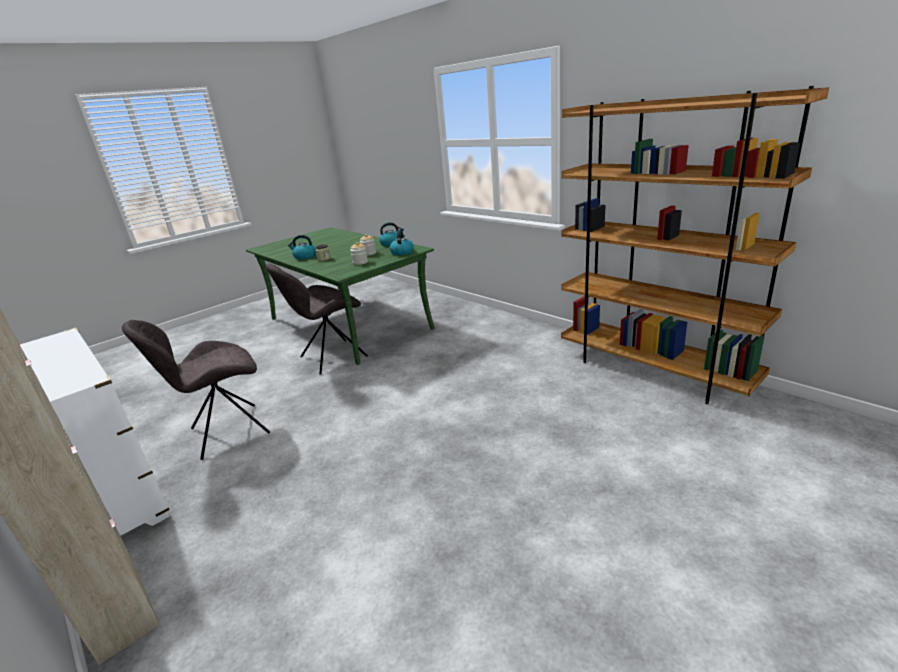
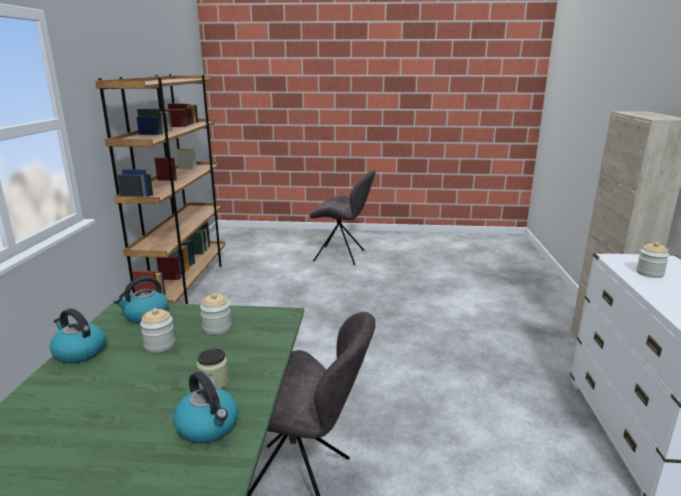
camera: 135 degrees left, 5 degrees down
(59, 374) = (649, 273): none -> jar
(226, 432) = (508, 442): grey chair -> grey chair (341, 256)

